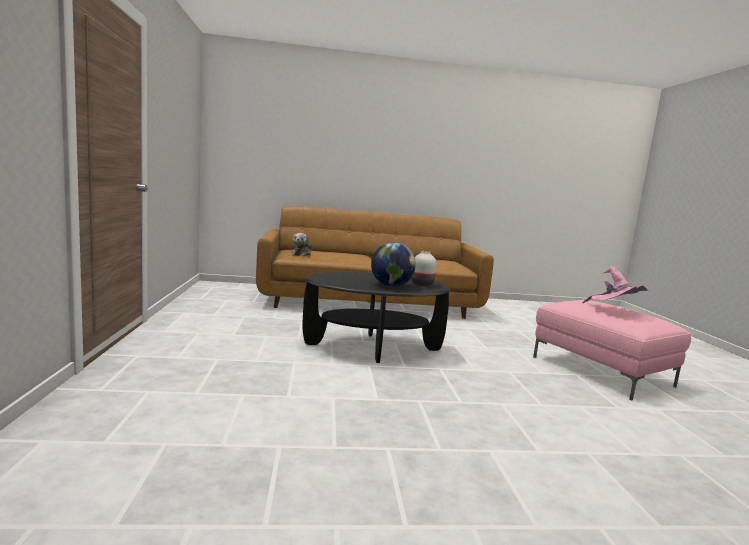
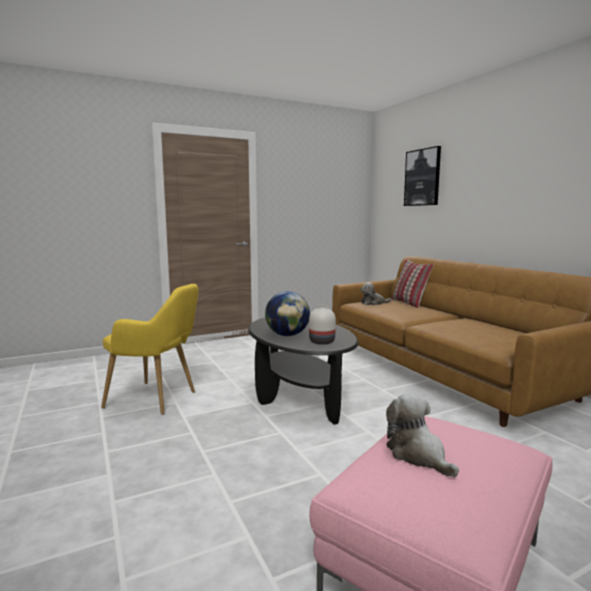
camera: 70 degrees right, 0 degrees up
(288, 127) = (422, 177): none -> picture
(313, 407) = (157, 400): none -> yellow armchair
(316, 250) = (409, 303): none -> pillow
(614, 310) = (418, 454): pink hat -> plush toy

